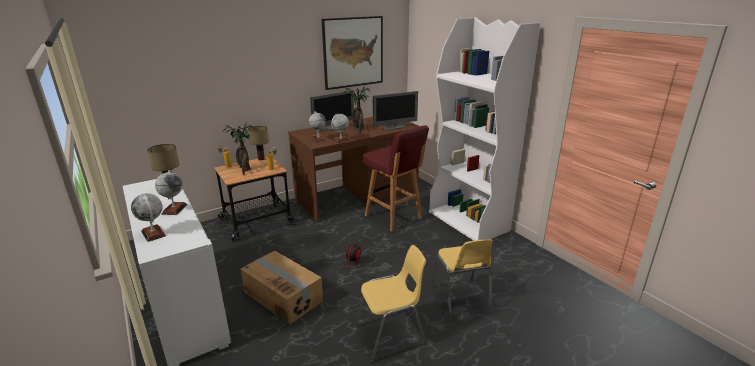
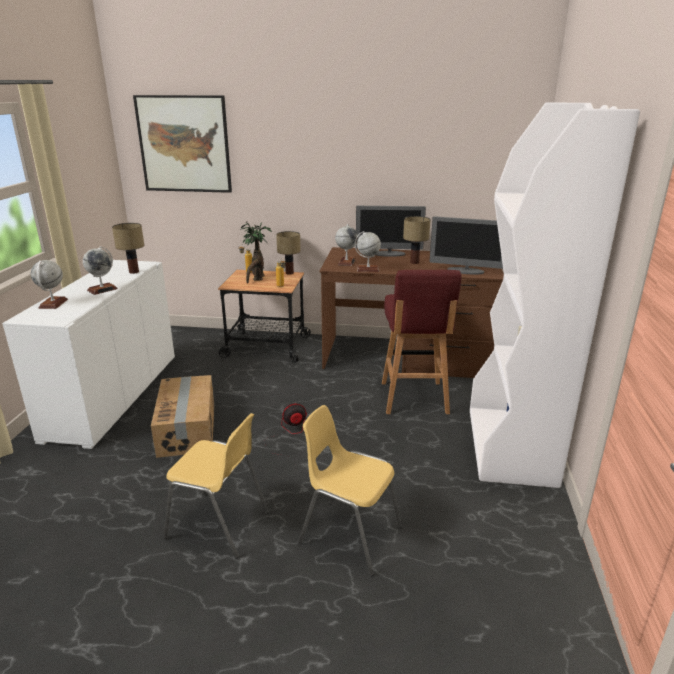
camera: 40 degrees right, 0 degrees up
(353, 52) = (443, 153): picture -> picture (184, 144)
(359, 129) = (415, 262): potted plant -> table lamp
(460, 300) = (349, 535): yellow chair -> yellow chair turned 90 degrees clockwise

